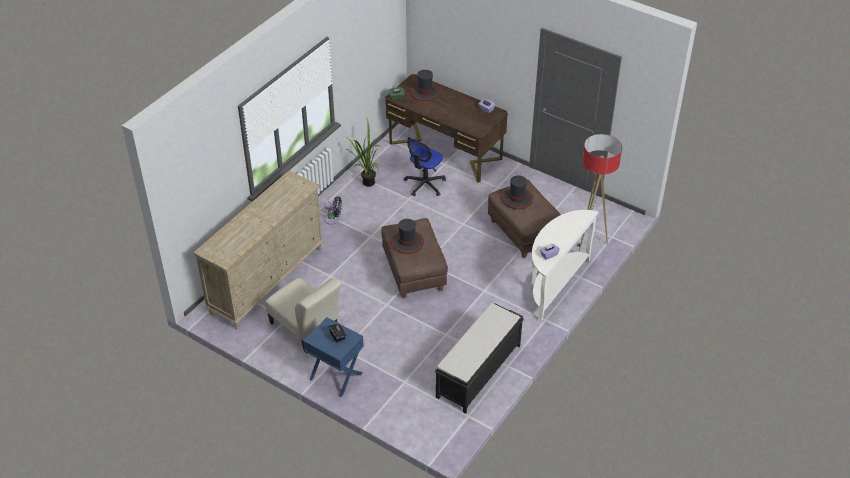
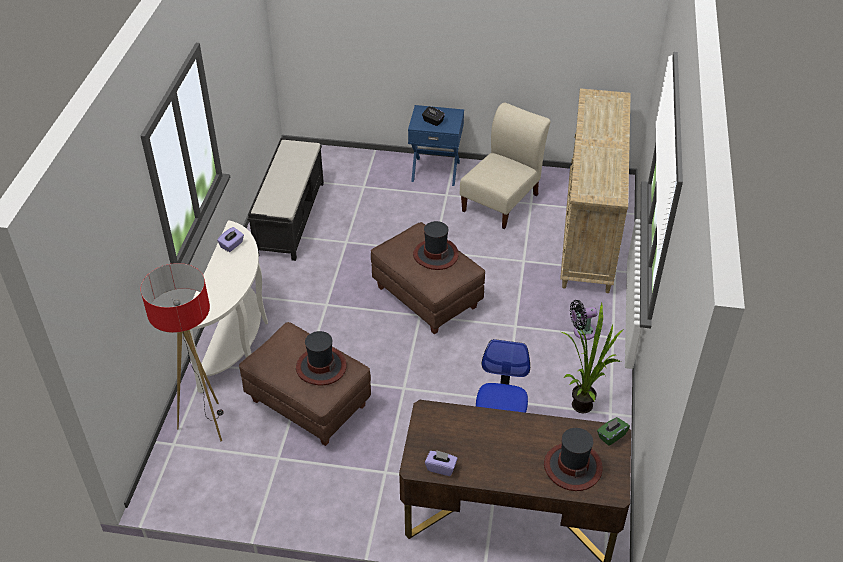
camera: 155 degrees right, 0 degrees up
(306, 328) = (502, 200): beige chair -> beige chair turned 105 degrees clockwise

